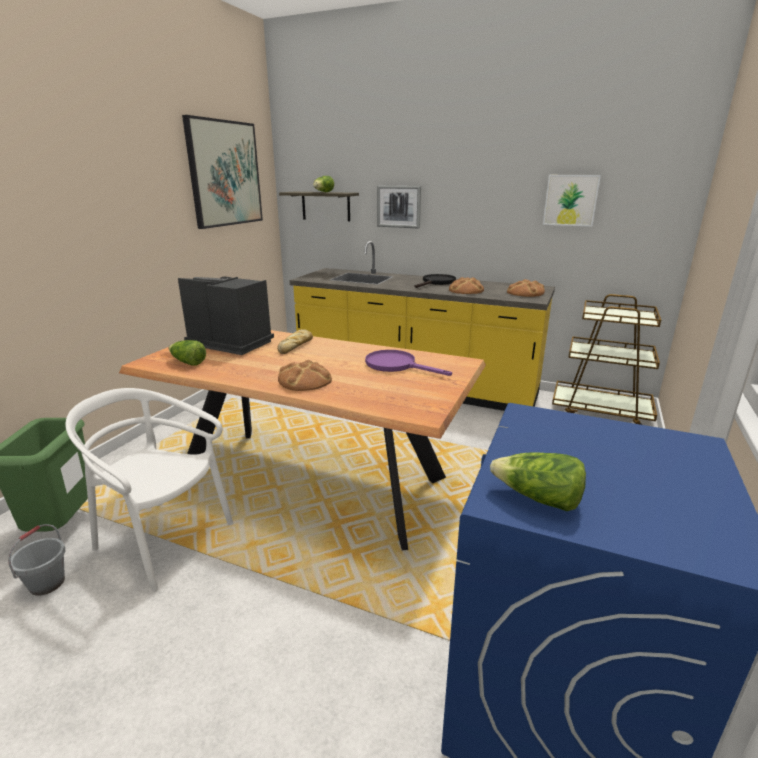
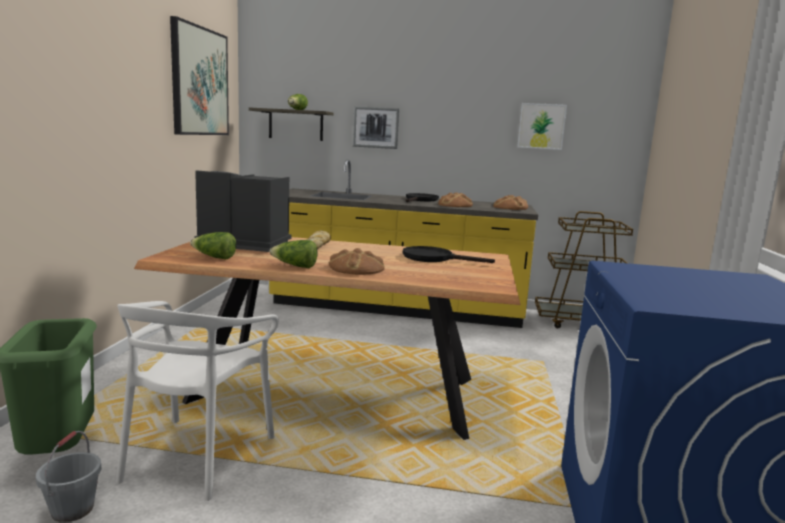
camera: 15 degrees left, 10 degrees down
(163, 540) = (197, 456): white chair -> white chair turned 90 degrees counterclockwise
(397, 365) = (434, 258): purple frying pan -> black frying pan
(538, 499) = (680, 302): lettuce -> lettuce (295, 266)

